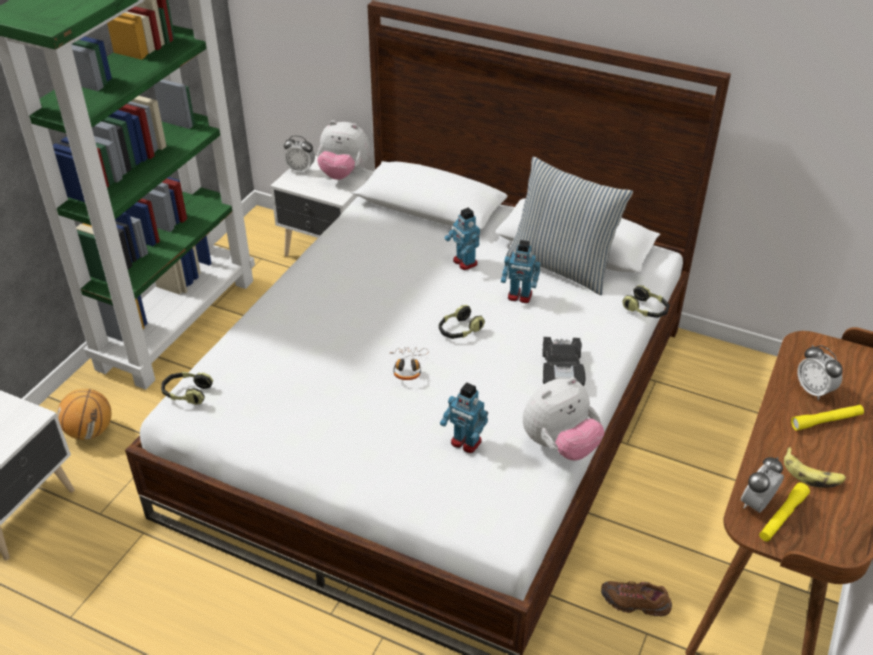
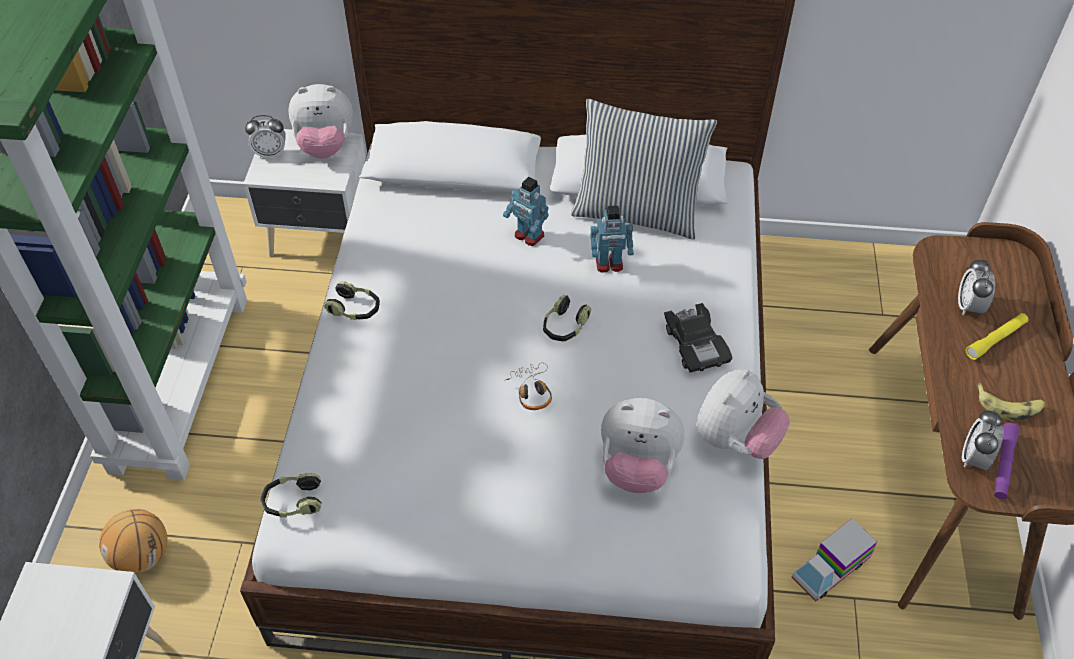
camera: 20 degrees left, 10 degrees up
(465, 442) = (637, 467): toy robot -> plush toy
(635, 603) = (830, 569): brown shoe -> toy truck
(646, 310) = (748, 245): headphones -> headphones (355, 309)
(782, 517) = (1003, 465): yellow flashlight -> purple flashlight
(814, 390) = (969, 306): alarm clock -> alarm clock turned 60 degrees clockwise

